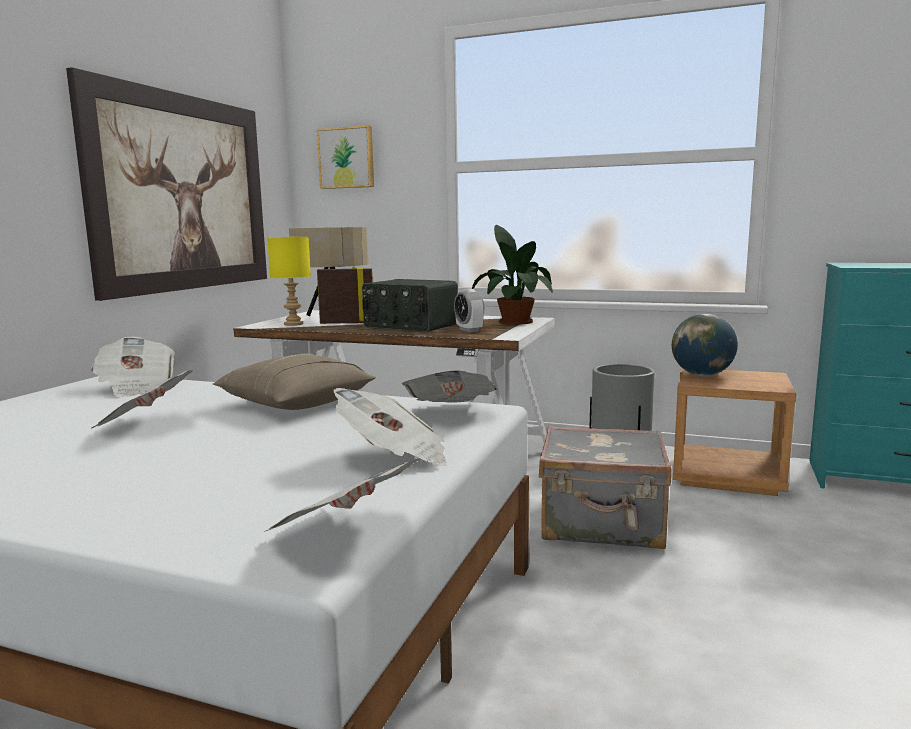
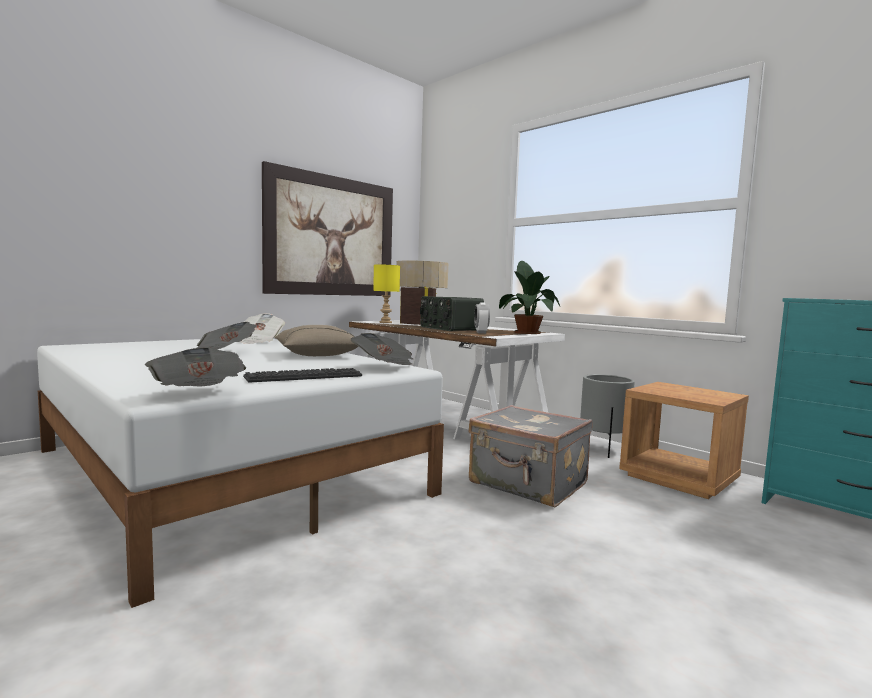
camera: 25 degrees right, 5 degrees down
(347, 158) = (450, 218): picture -> none
(395, 456) = (304, 377): newspaper -> keyboard
(702, 375) = (664, 387): globe -> none

